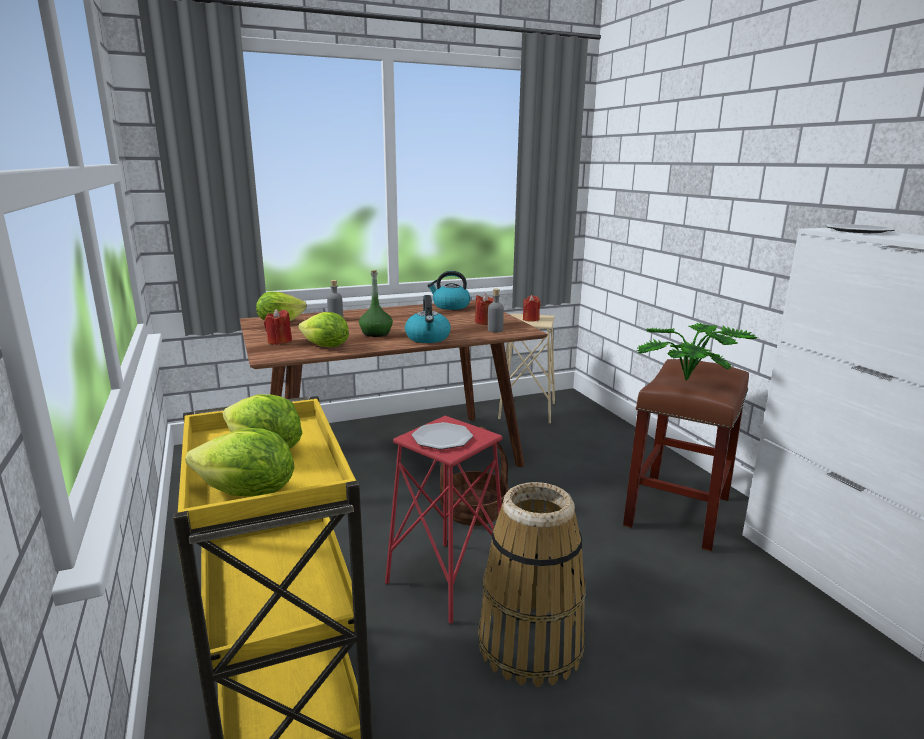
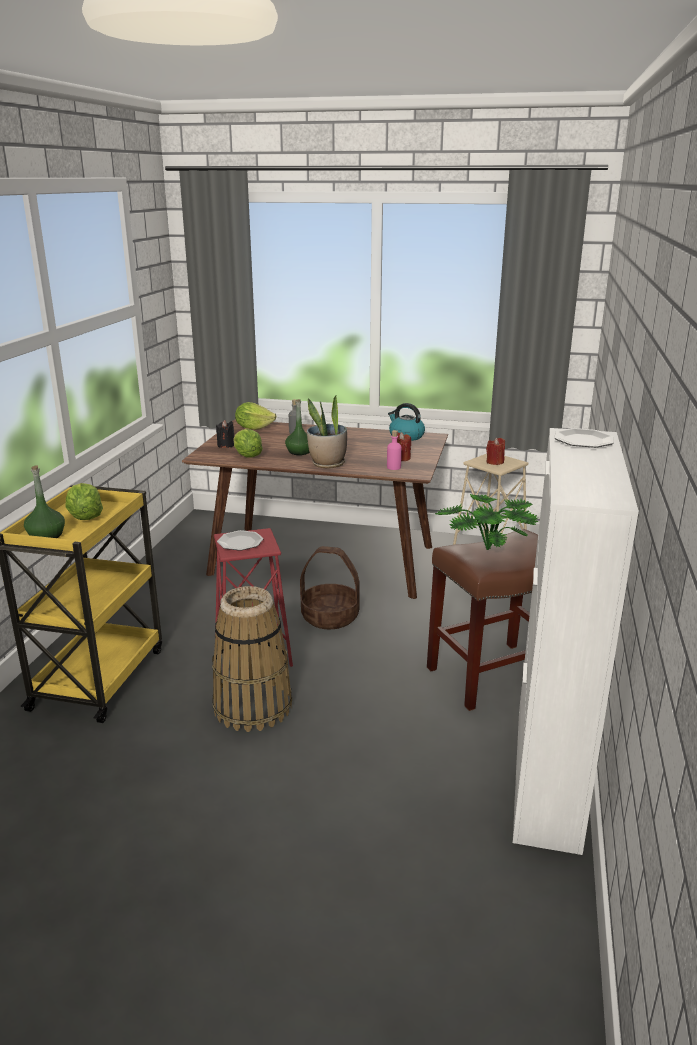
camera: 35 degrees right, 5 degrees up
(247, 494) = (46, 536): lettuce -> green bottle
(279, 341) = (226, 445): red candle -> black candle
(428, 338) = (327, 464): kettle -> potted plant
(495, 330) = (393, 467): grey bottle -> pink bottle

